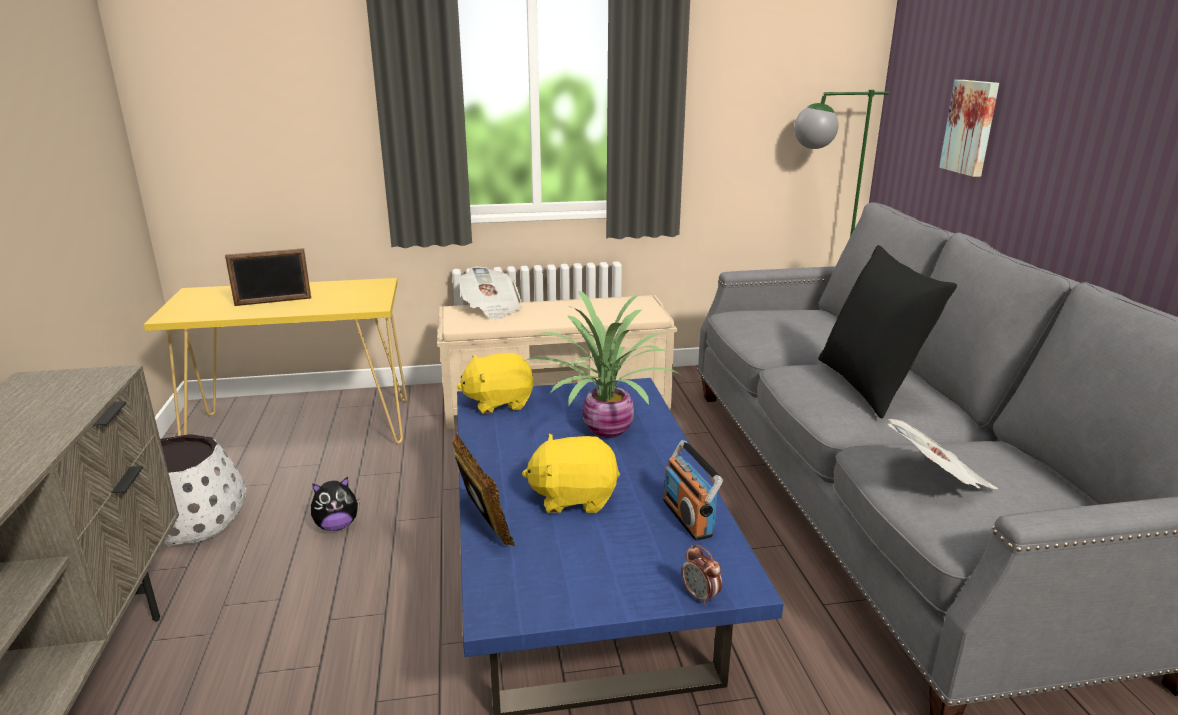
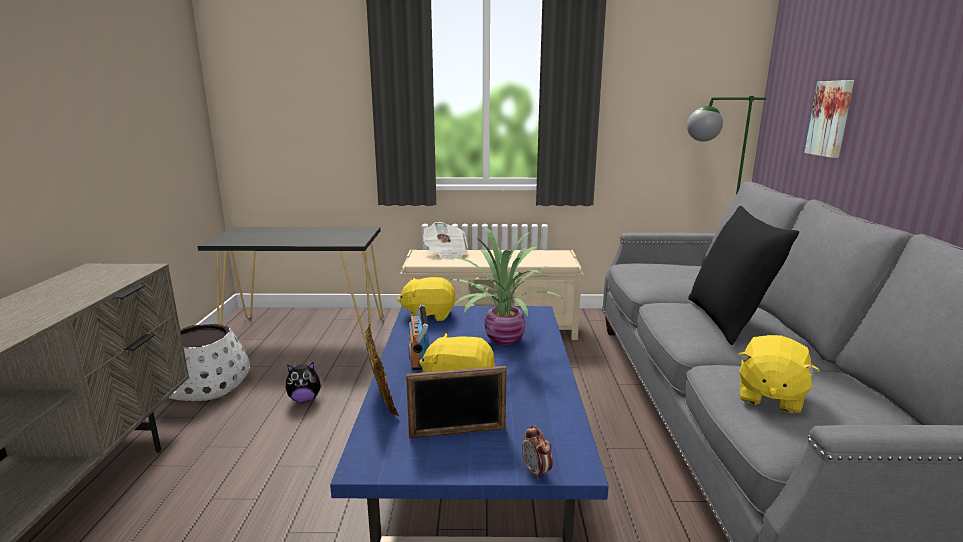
camera: 10 degrees right, 5 degrees down
(273, 301) = (288, 237): picture frame -> picture frame (457, 433)
(303, 428) = (306, 331): yellow console table -> black console table
(688, 518) = (547, 409): radio -> radio (418, 357)
(936, 480) = (769, 396): newspaper -> yellow plush toy

